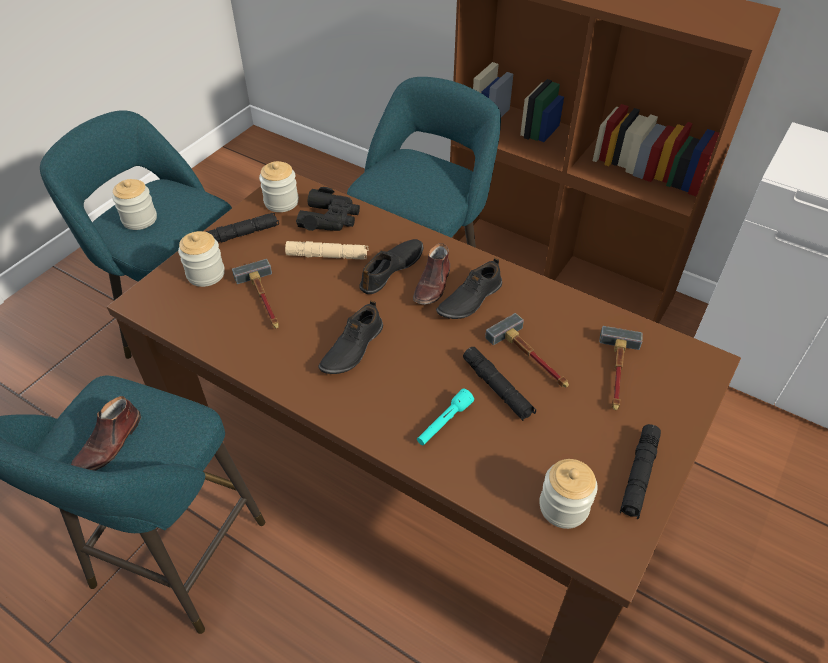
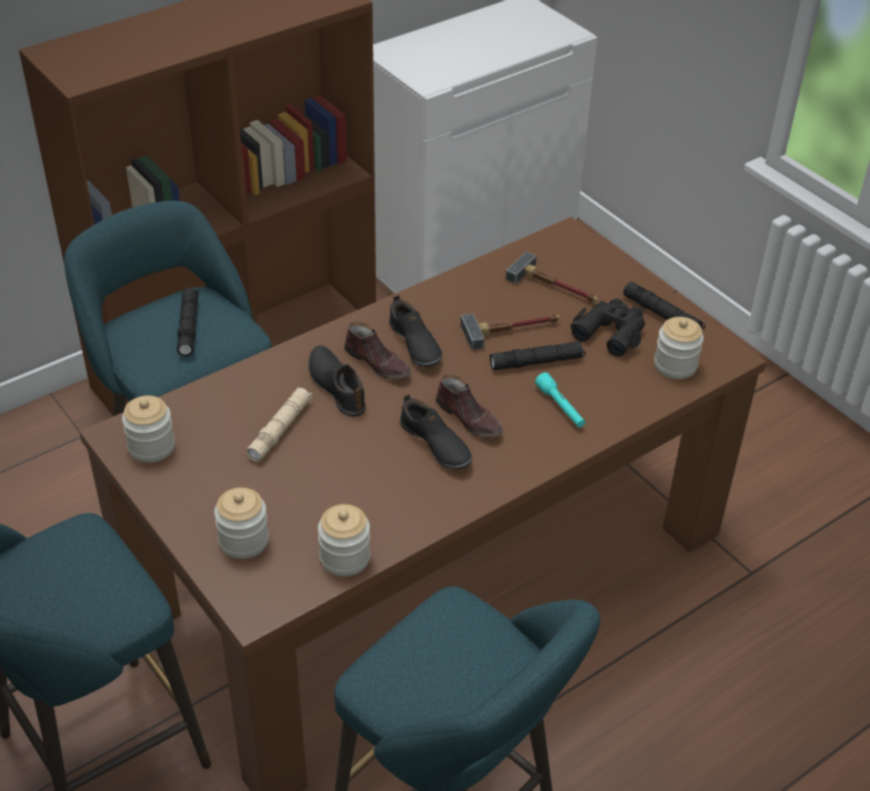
camera: 70 degrees left, 5 degrees down
(109, 444) = (460, 676): brown shoe -> brown shoe (469, 418)
(139, 219) = (65, 603): jar -> jar (345, 558)
(240, 235) = (190, 496): black flashlight -> black flashlight (188, 327)
(264, 300) = (322, 497): hammer -> none
(330, 218) = (214, 412): black binoculars -> black binoculars (611, 331)

